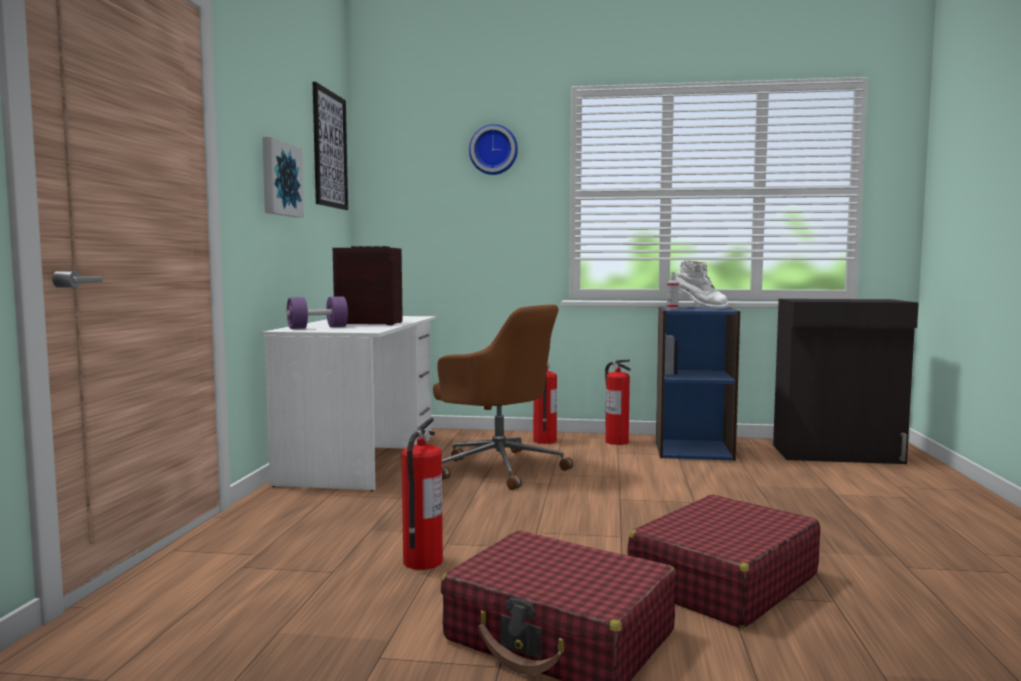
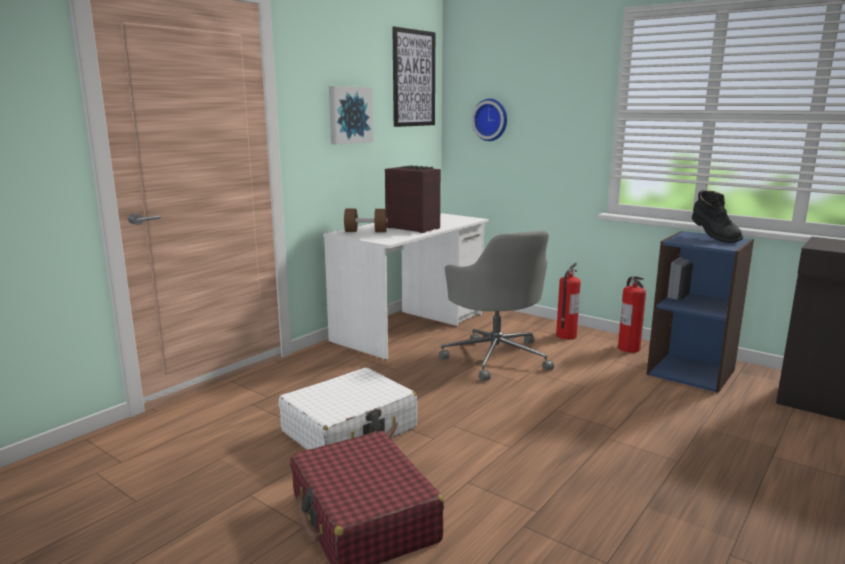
camera: 30 degrees right, 10 degrees up
(317, 327) = (366, 231): purple dumbbell -> brown dumbbell
(422, 562) = (350, 430): fire extinguisher -> white suitcase
(494, 150) = (551, 72): wall clock -> wall clock (491, 120)
(498, 468) = (496, 357): brown office chair -> grey office chair
(672, 308) = (680, 237): spray bottle -> none
(699, 307) = (713, 238): white boot -> black boot
(723, 582) = (536, 513): red suitcase -> none

